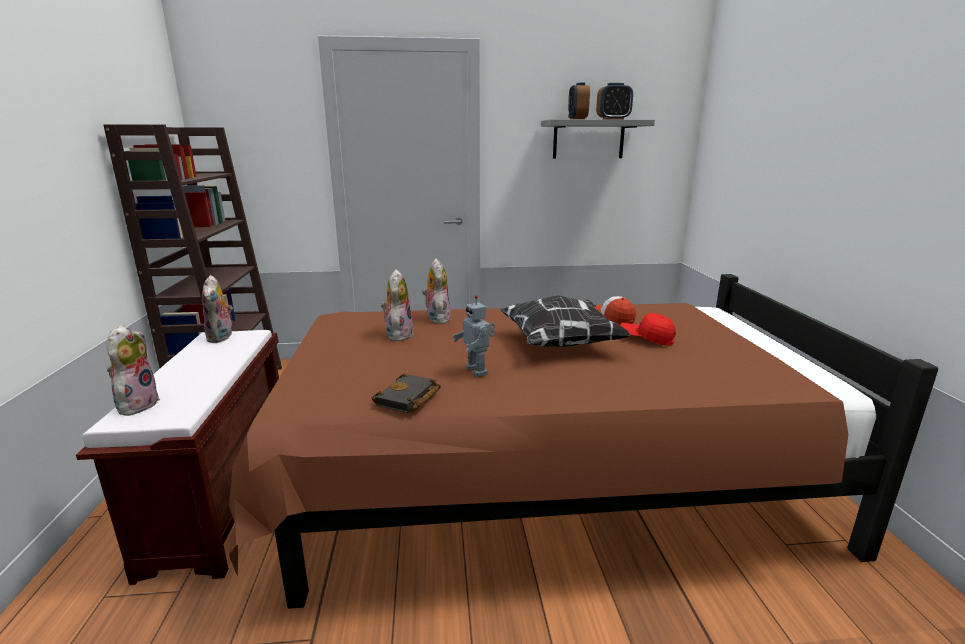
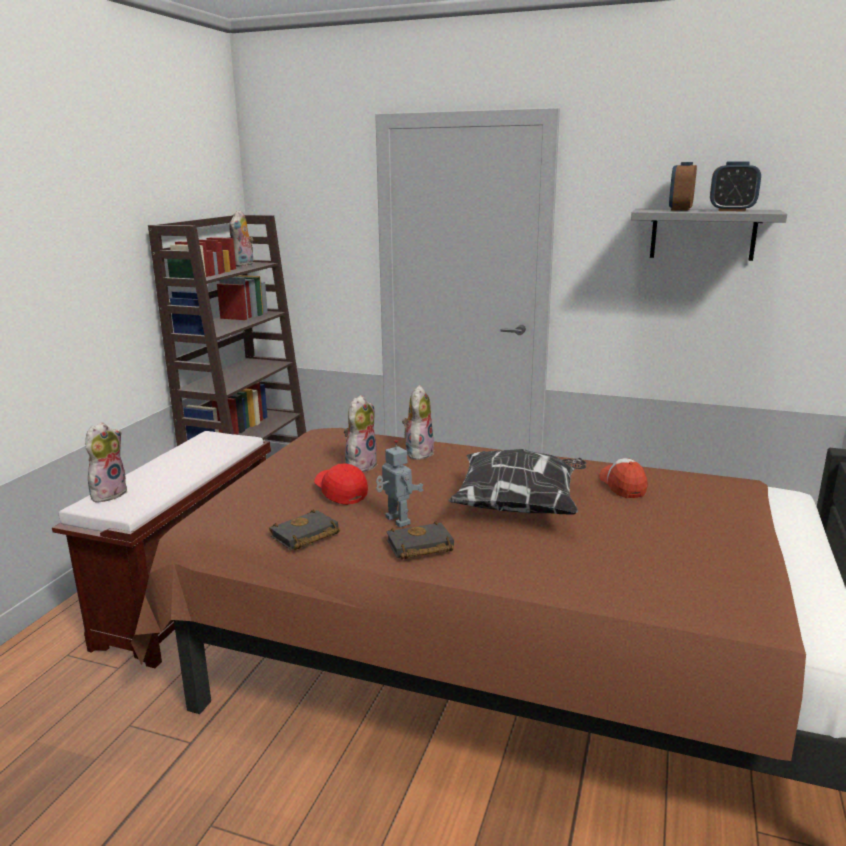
camera: 25 degrees right, 0 degrees up
(222, 337) = (215, 439): plush toy -> plush toy (243, 265)
(477, 371) = (396, 521): toy robot -> toy robot turned 150 degrees clockwise
(519, 387) = (419, 547): none -> black book
(646, 339) = (632, 520): red cap -> red cap (340, 493)

